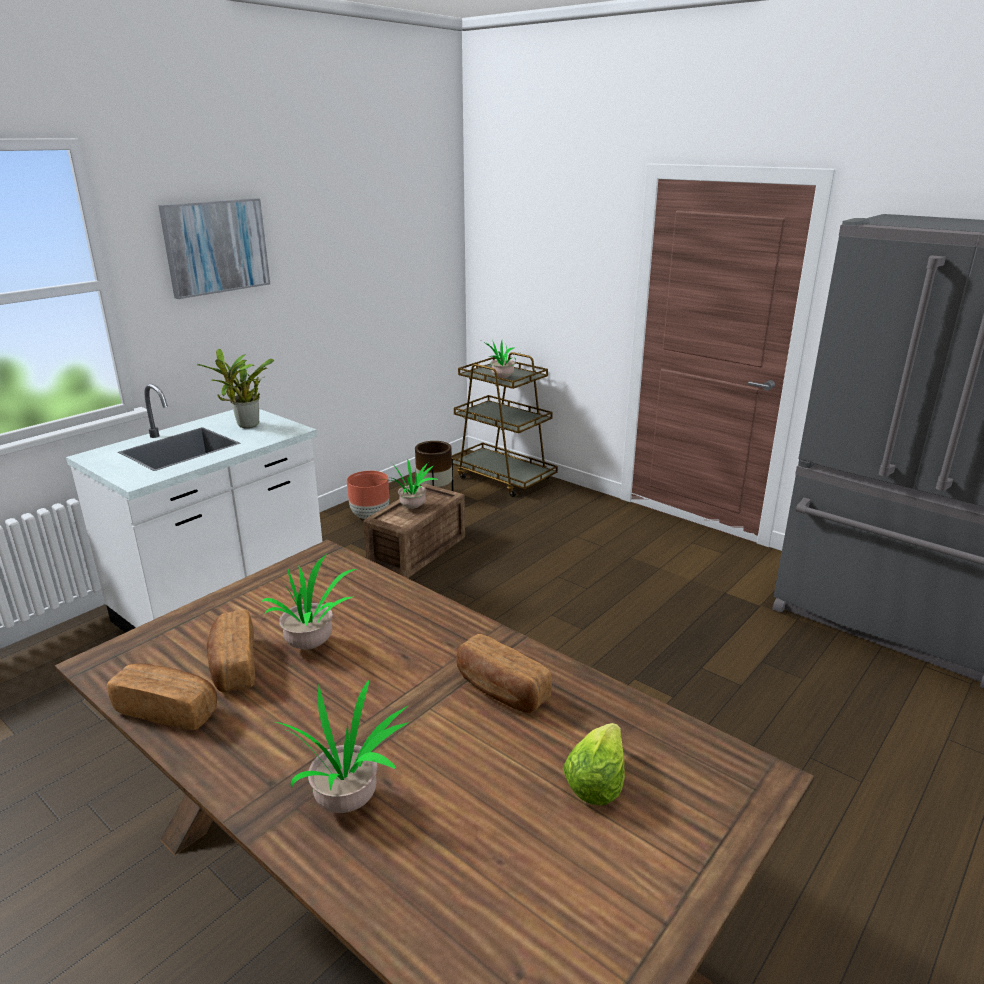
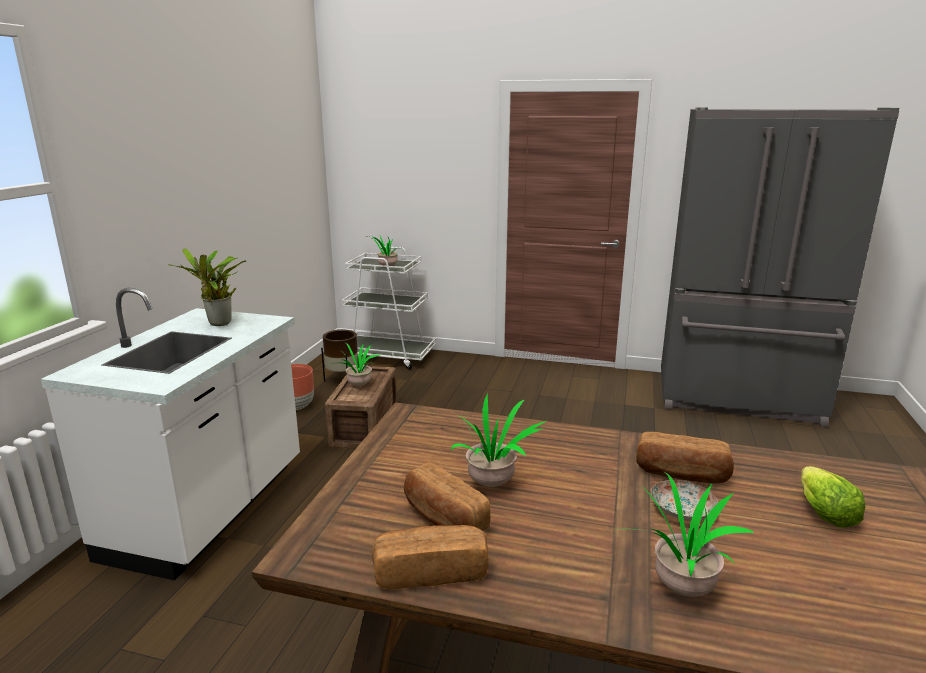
camera: 25 degrees left, 5 degrees down
(216, 247) = (150, 150): picture -> none
(449, 728) = (683, 511): none -> plate
(502, 478) = (388, 357): brown cart -> white cart

